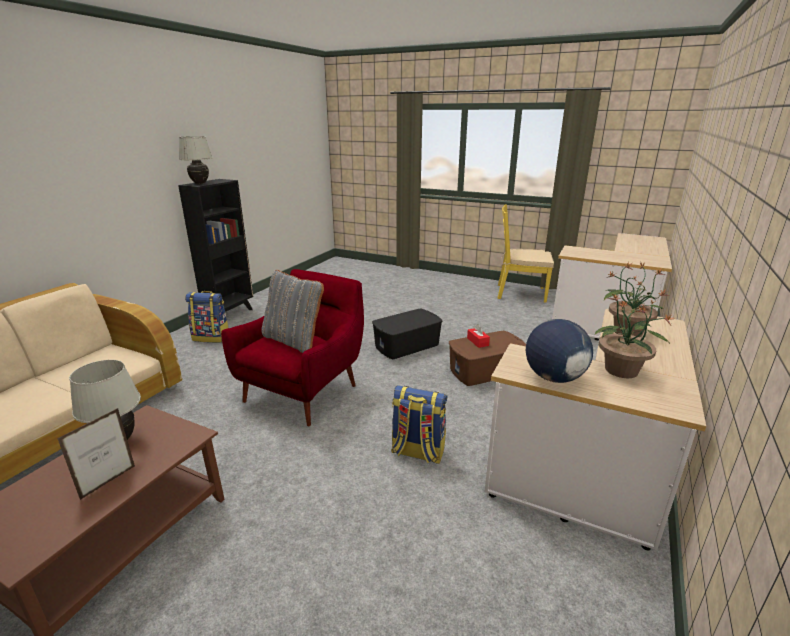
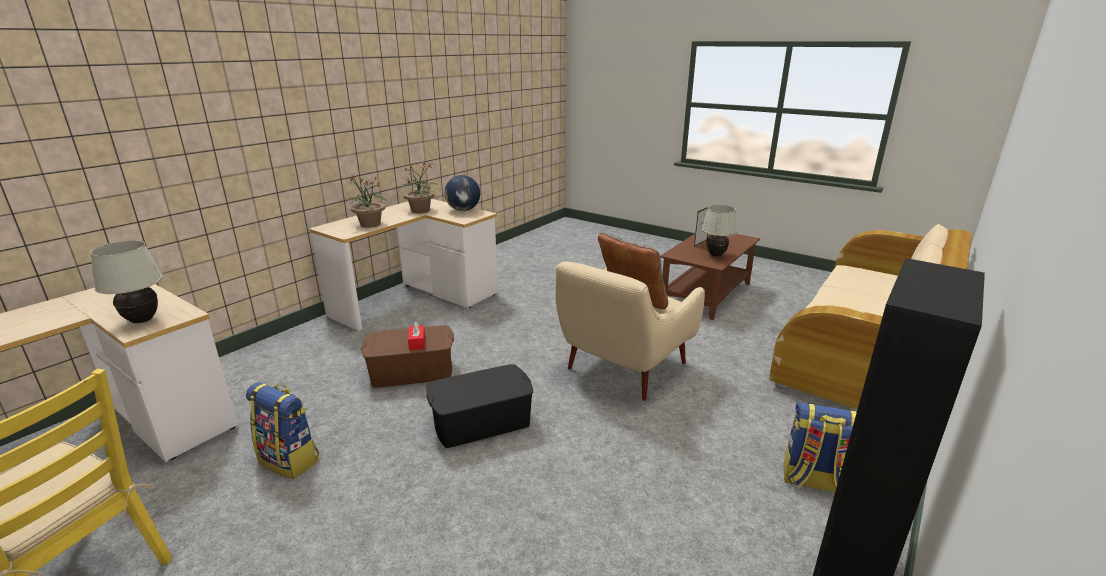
camera: 170 degrees left, 0 degrees up
(200, 183) = (942, 277): white table lamp -> white table lamp (142, 320)
(304, 391) = (623, 368): red armchair -> beige armchair
(417, 452) = (528, 315): backpack -> backpack (290, 460)

